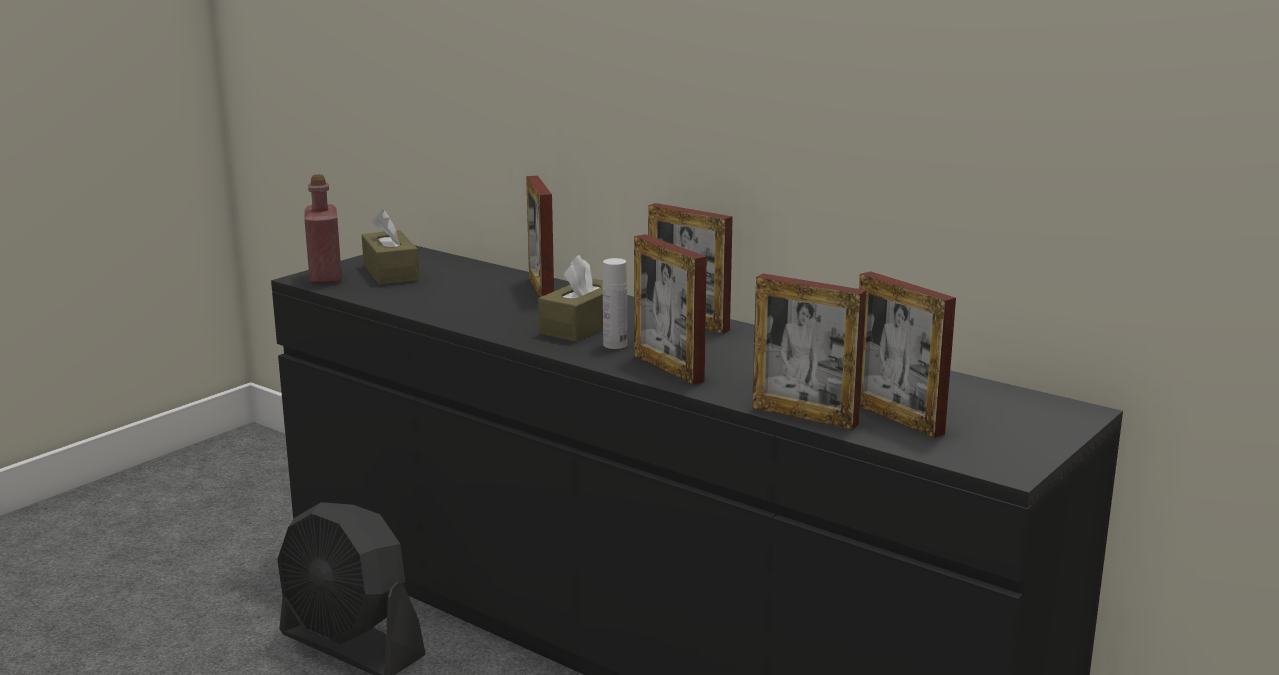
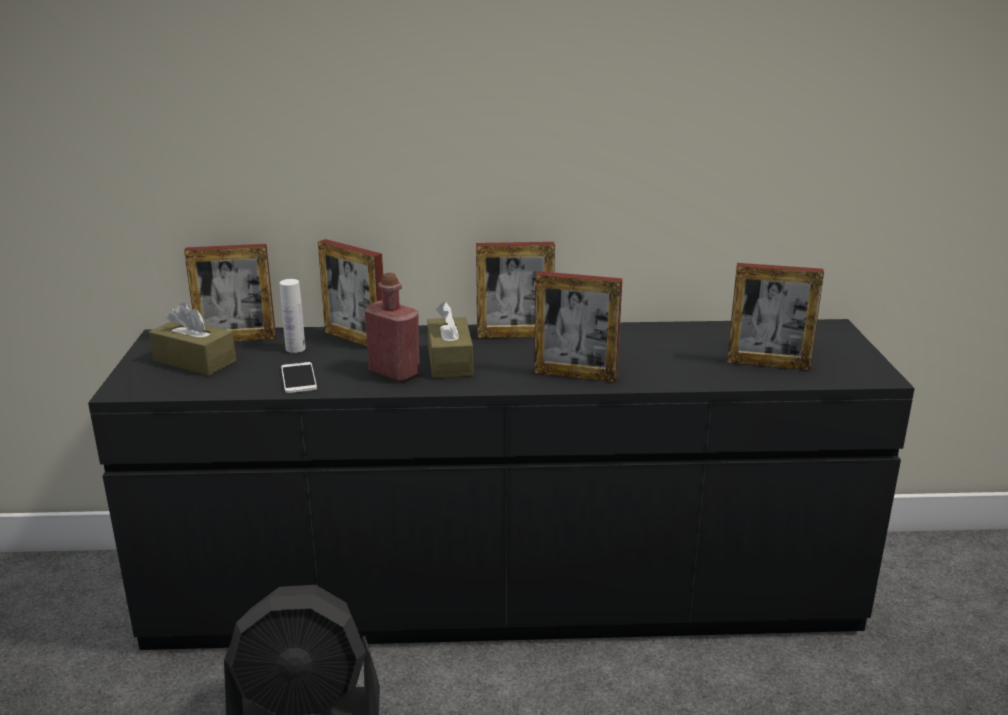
camera: 40 degrees left, 5 degrees up
(325, 277) = (141, 383): red bottle -> red bottle (394, 373)
(436, 304) = (298, 378): none -> phone
(615, 345) = (503, 369): white bottle -> white bottle (295, 348)
(804, 416) = (721, 381): picture frame -> picture frame (237, 339)

